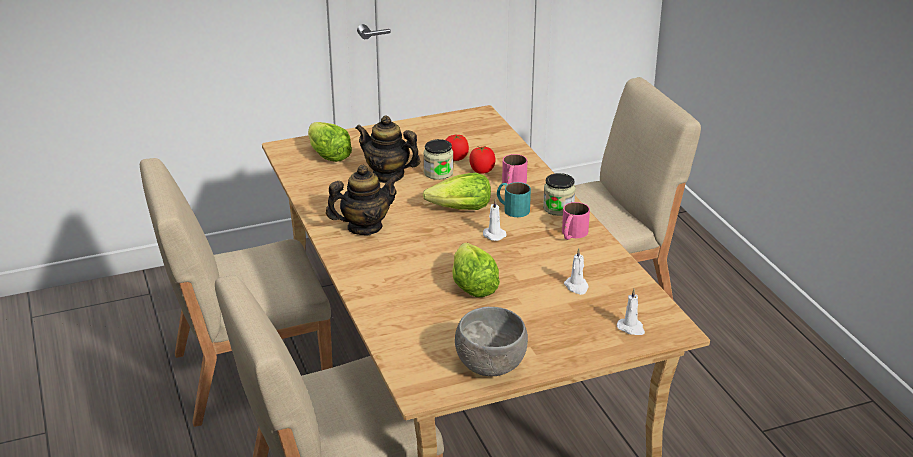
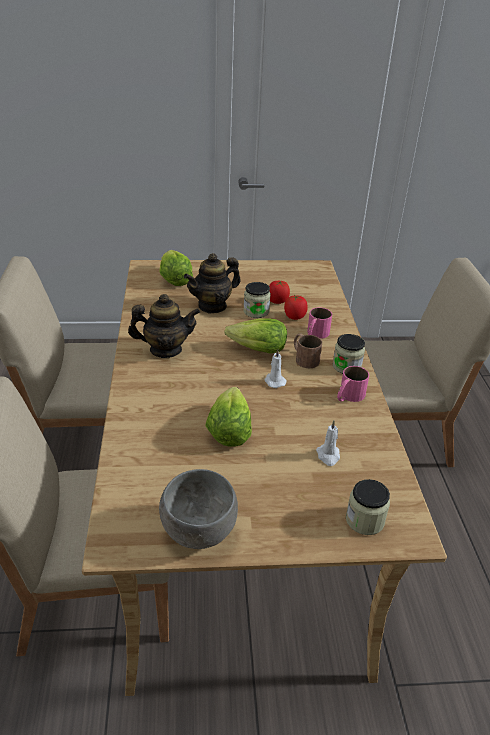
camera: 15 degrees right, 5 degrees up
(388, 175) = (212, 306): teapot -> teapot turned 75 degrees counterclockwise
(512, 208) = (304, 358): turquoise mug -> brown mug
(631, 328) = (364, 520): white candle -> jar

